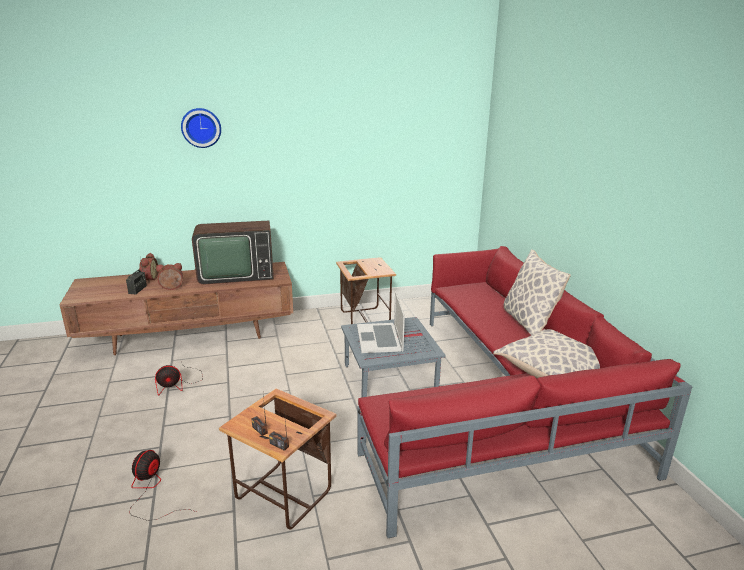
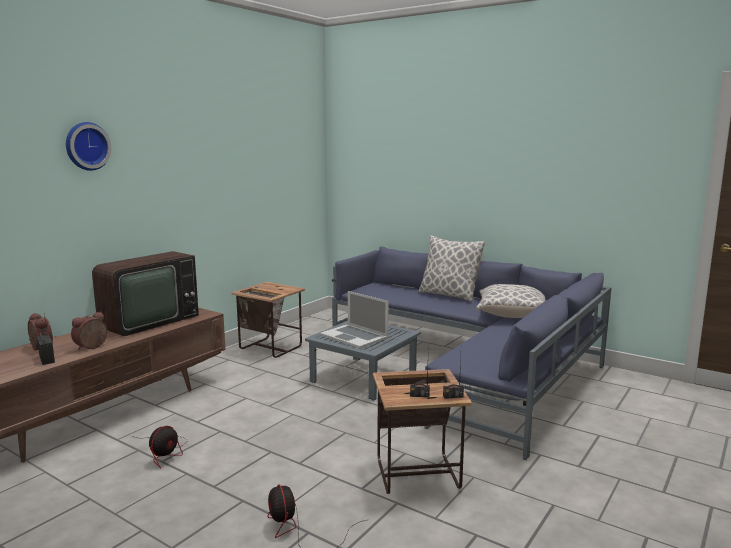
camera: 40 degrees left, 10 degrees down
(484, 404) = (455, 368): red sofa -> blue sofa

